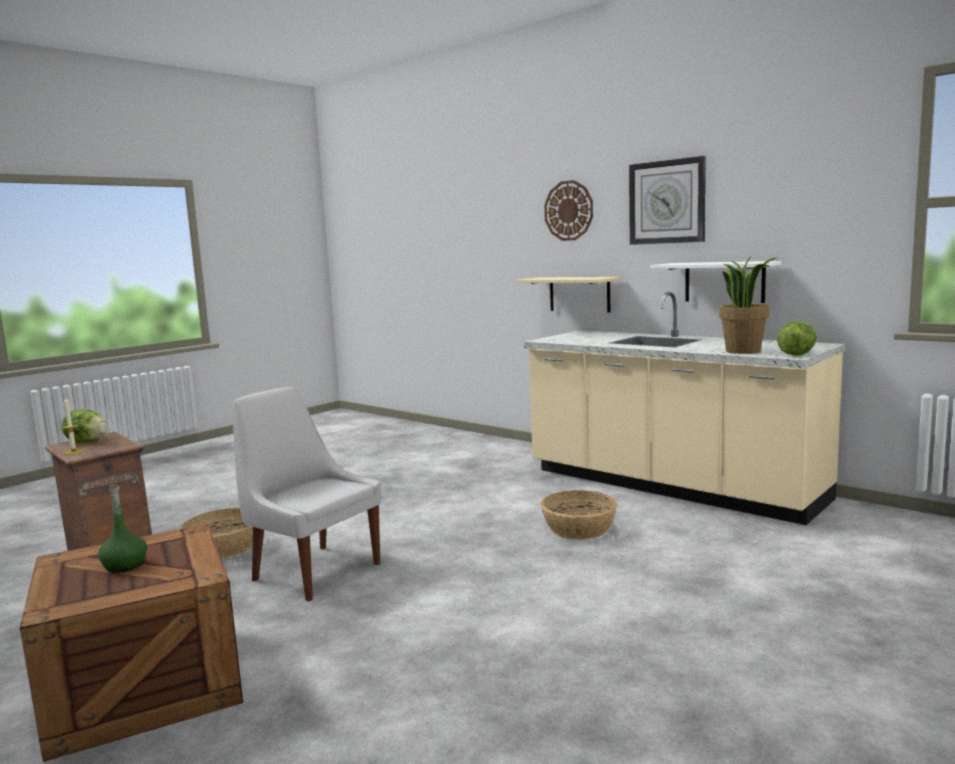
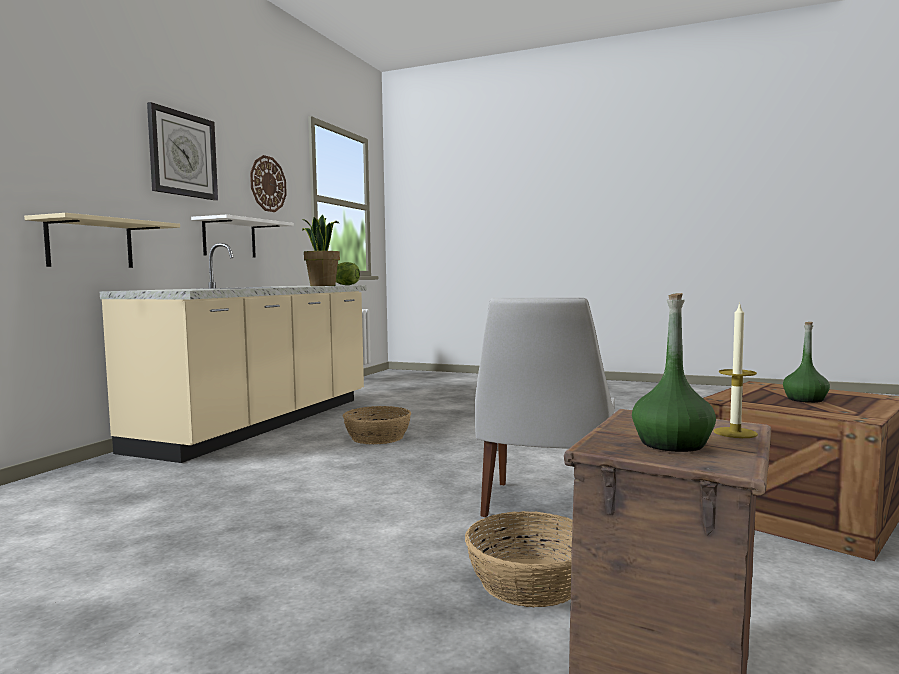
camera: 110 degrees left, 5 degrees down
(87, 442) = (672, 444): lettuce -> green bottle
(568, 210) = (69, 129): wall clock -> wall clock (268, 184)

